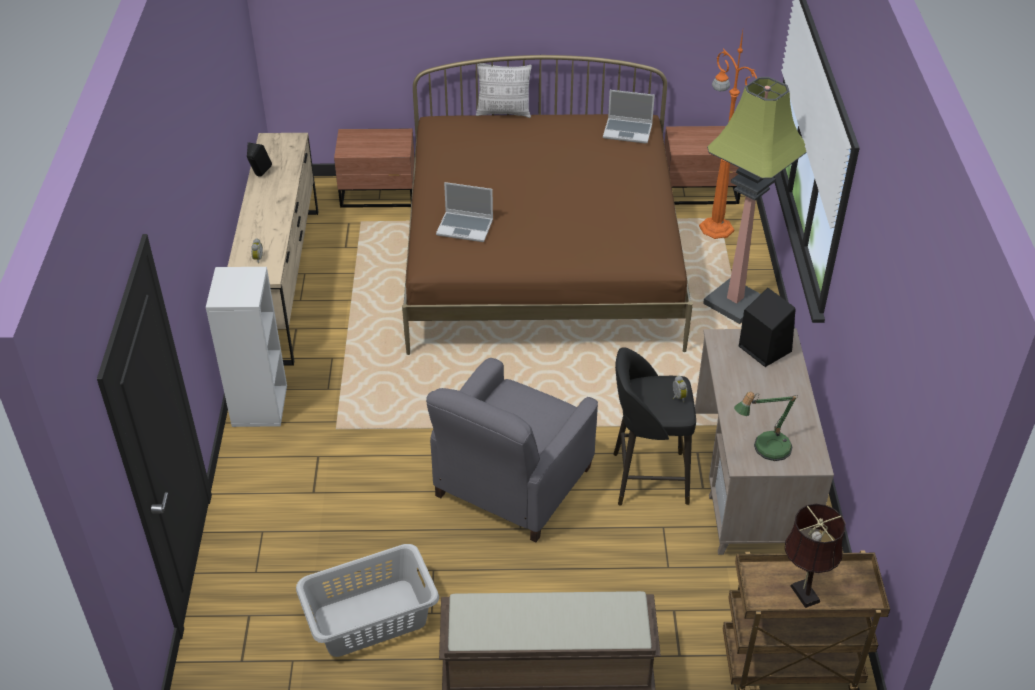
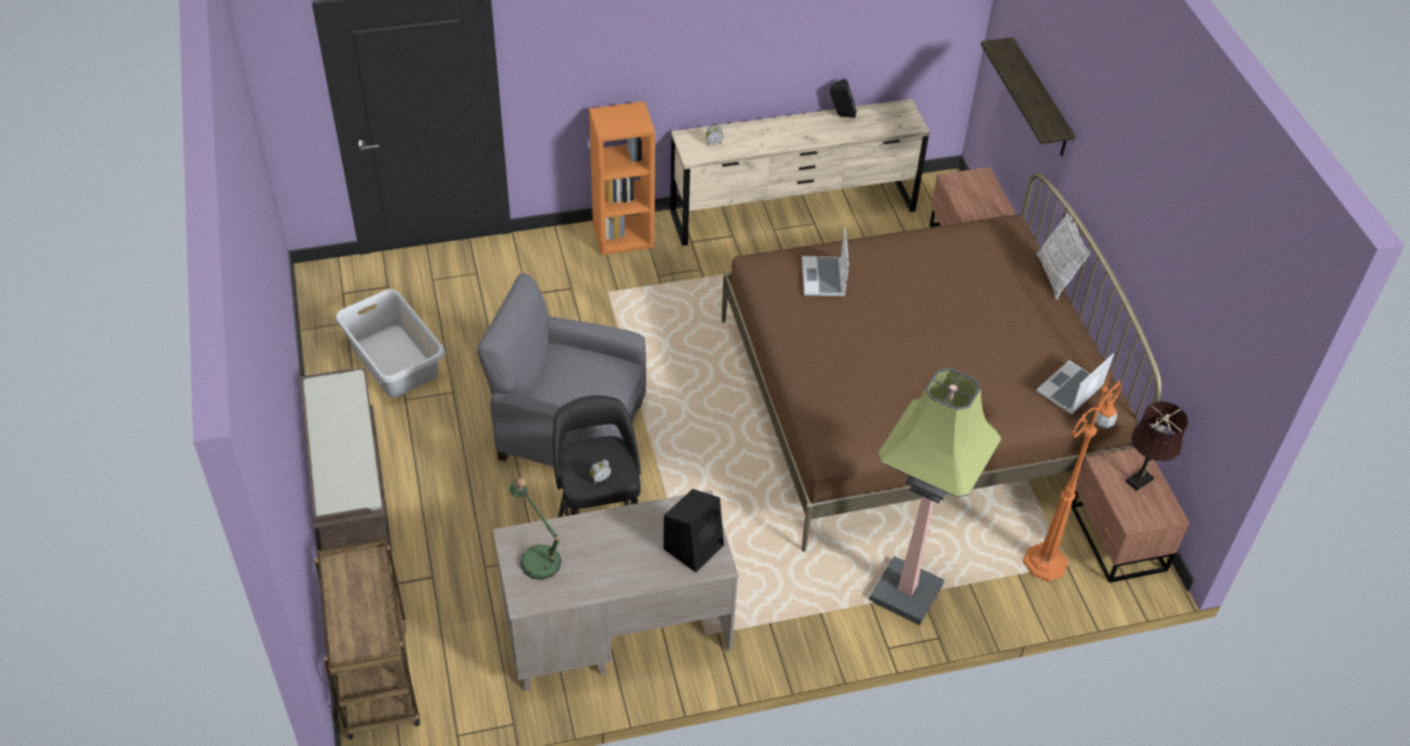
camera: 75 degrees right, 5 degrees up
(259, 405) = (623, 235): white bookcase -> orange bookcase
(377, 26) = (1039, 99): none -> shelf
(628, 131) = (1070, 390): laptop -> laptop turned 45 degrees clockwise
(803, 591) = (353, 601): brown table lamp -> brown table lamp (1141, 479)

